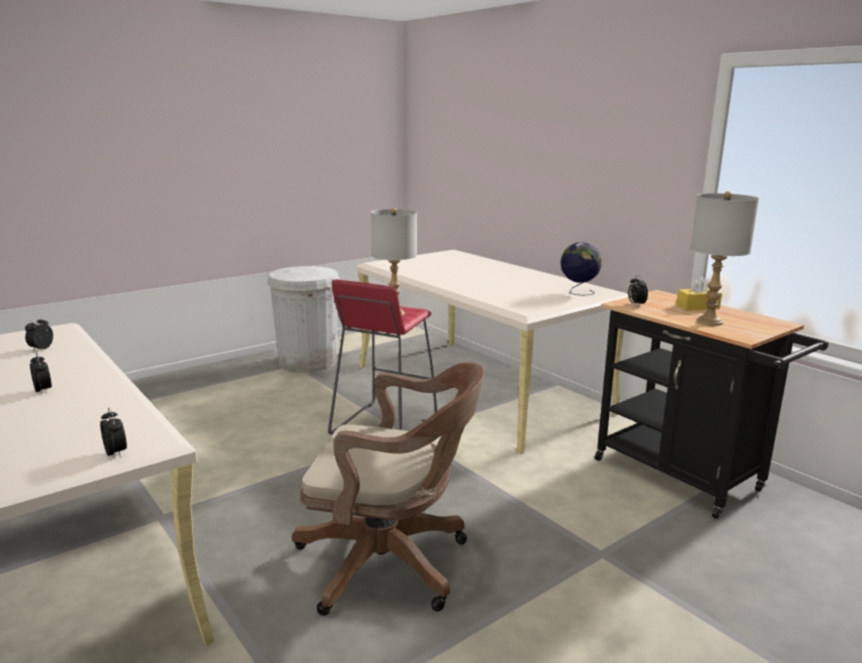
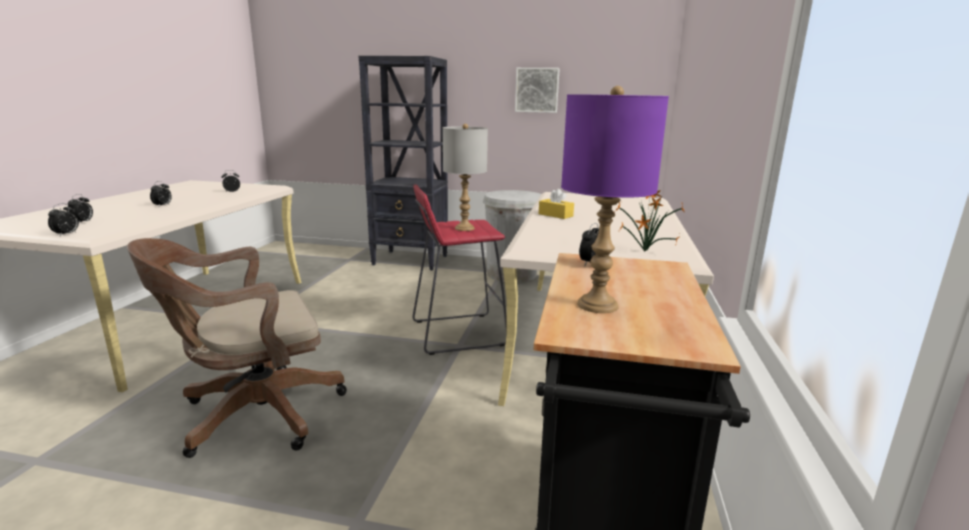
camera: 50 degrees right, 0 degrees up
(51, 441) = (83, 222): none -> alarm clock
(172, 386) = (411, 260): none -> black bookcase
(283, 152) = (537, 90): none -> picture
(391, 563) = (253, 415): brown office chair -> brown office chair turned 90 degrees clockwise
(578, 292) = (643, 251): globe -> potted plant
(697, 307) = (658, 290): yellow tissue box -> yellow tissue box (555, 215)
(709, 321) = (598, 304): grey table lamp -> purple table lamp

